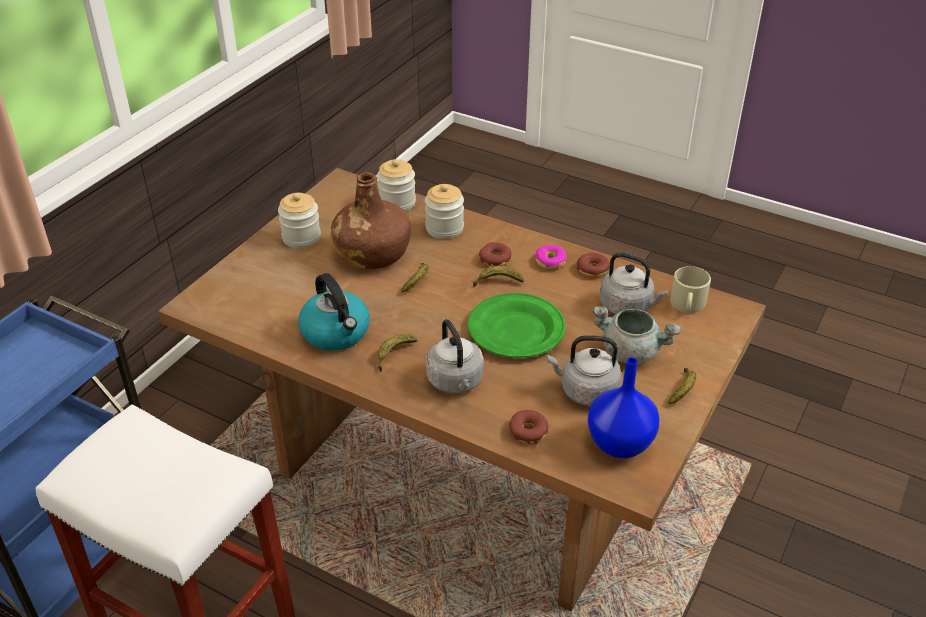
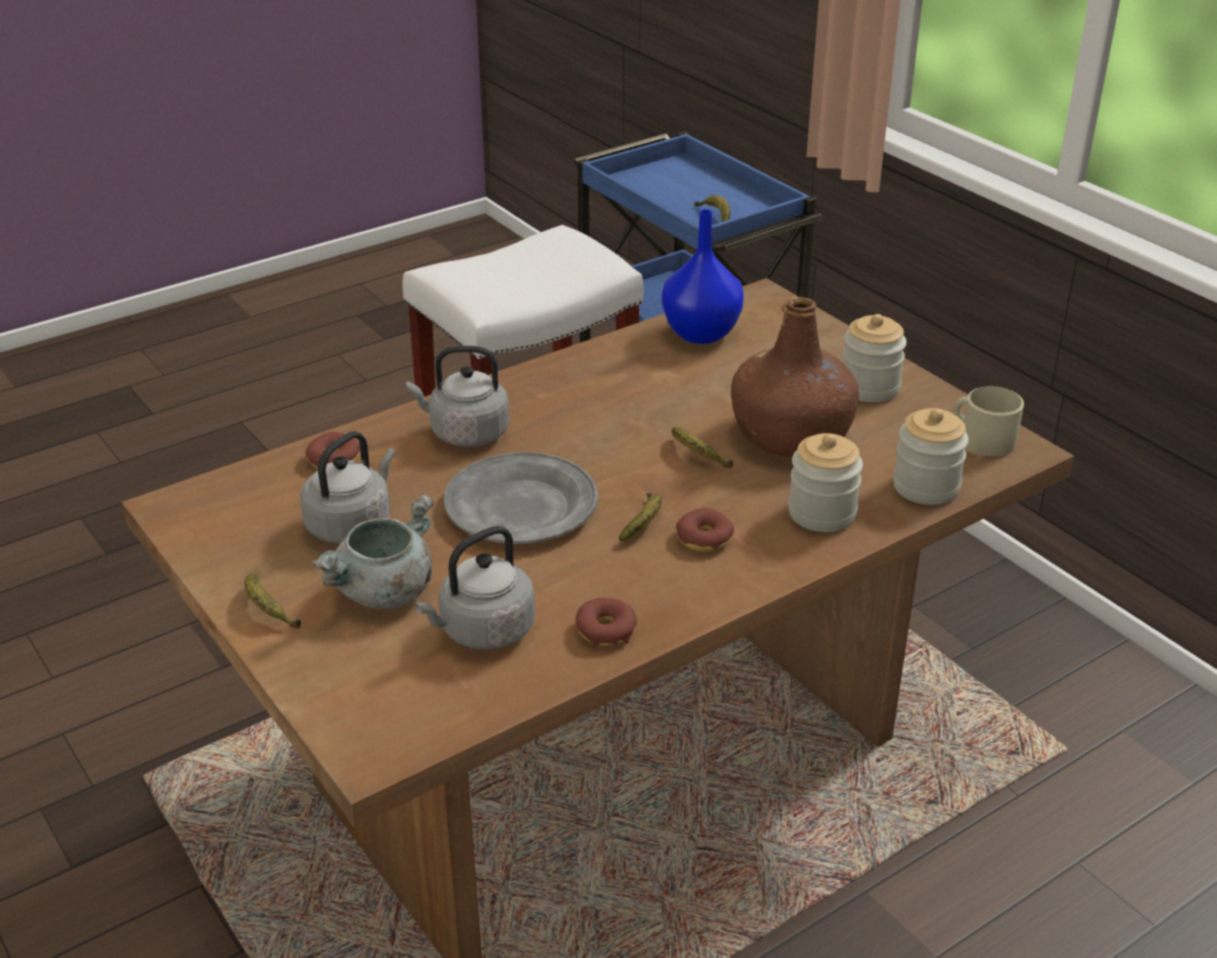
camera: 115 degrees right, 5 degrees down
(336, 333) = (631, 374): kettle -> none
(394, 355) = (555, 403): banana -> banana (715, 216)
(516, 331) = (520, 506): green plate -> grey plate
(550, 261) = (659, 592): donut -> none
(618, 444) = (242, 517): blue vase -> blue vase (700, 332)
(687, 305) = (432, 700): beige mug -> beige mug (981, 439)

